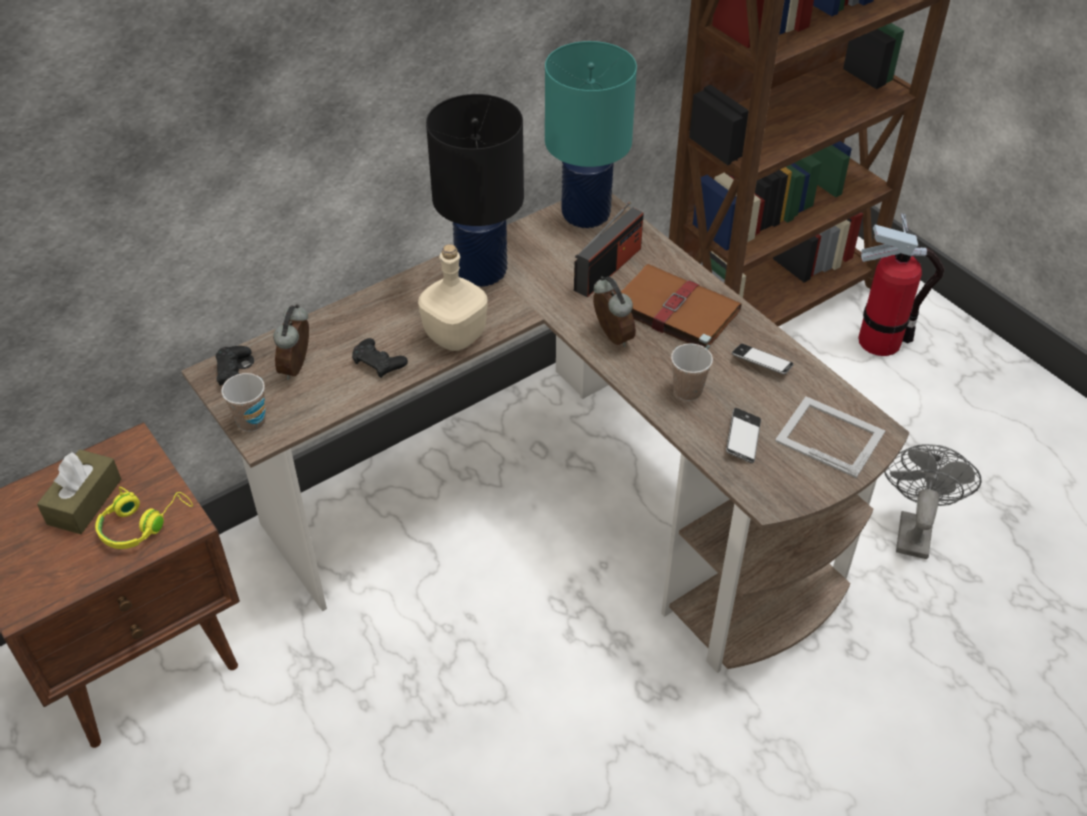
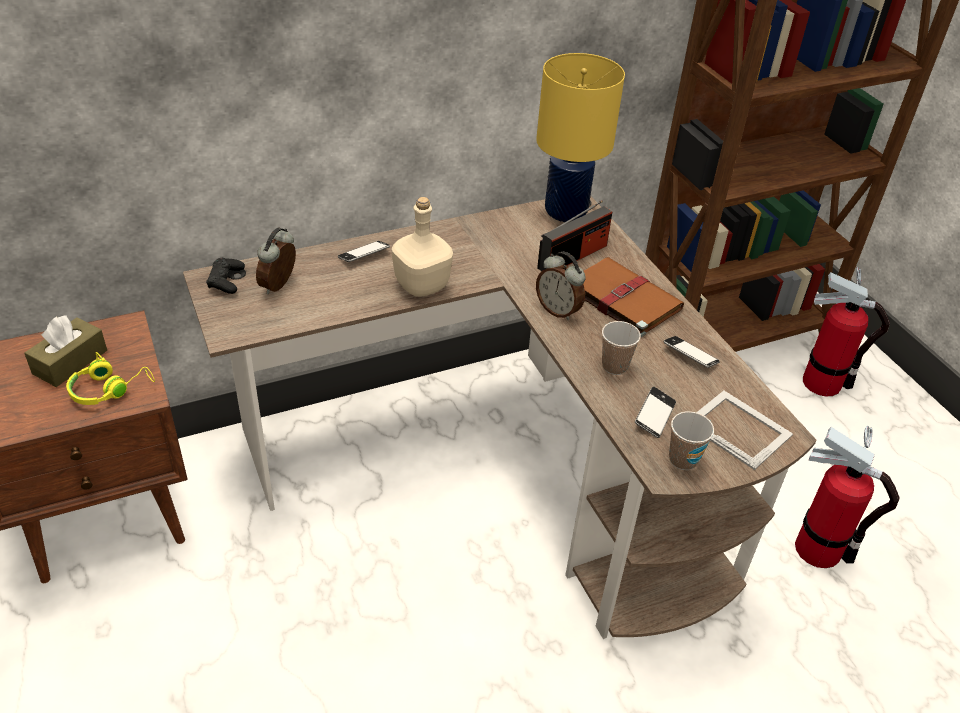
camera: 10 degrees right, 5 degrees down
(251, 421) = (224, 320): cup -> cup (683, 460)
(378, 362) = (349, 294): black game controller -> none
(379, 311) = (364, 255): none -> phone
(481, 274) = (460, 242): black table lamp -> none
(585, 218) = (565, 215): turquoise table lamp -> yellow table lamp
(611, 337) = (558, 310): alarm clock -> alarm clock turned 150 degrees clockwise
(913, 529) = (818, 549): grey fan -> fire extinguisher

